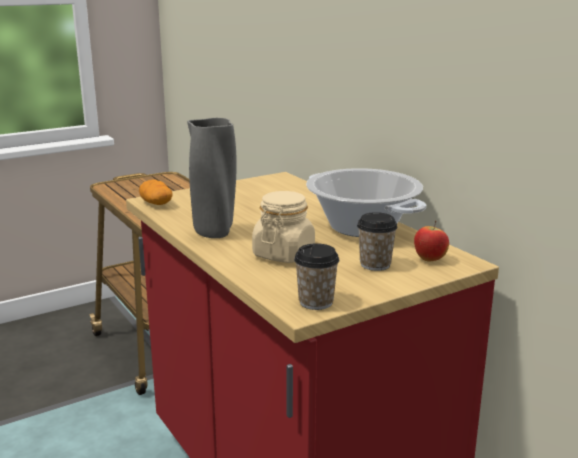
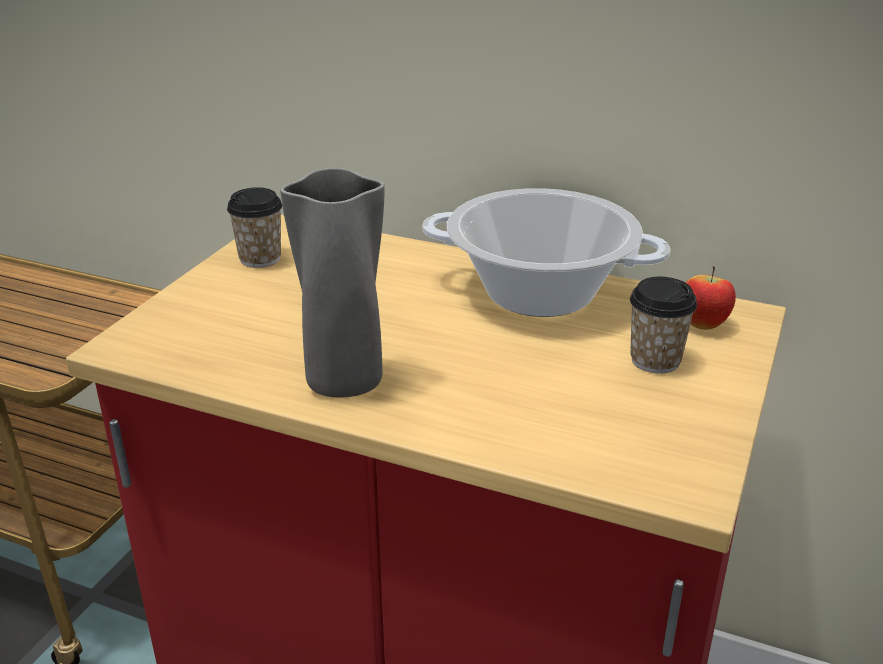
camera: 35 degrees left, 10 degrees up
(156, 203) = (145, 351): potato -> none
(284, 254) = (511, 388): beige jar -> none
(316, 302) = (686, 466): cup -> cup (260, 259)

